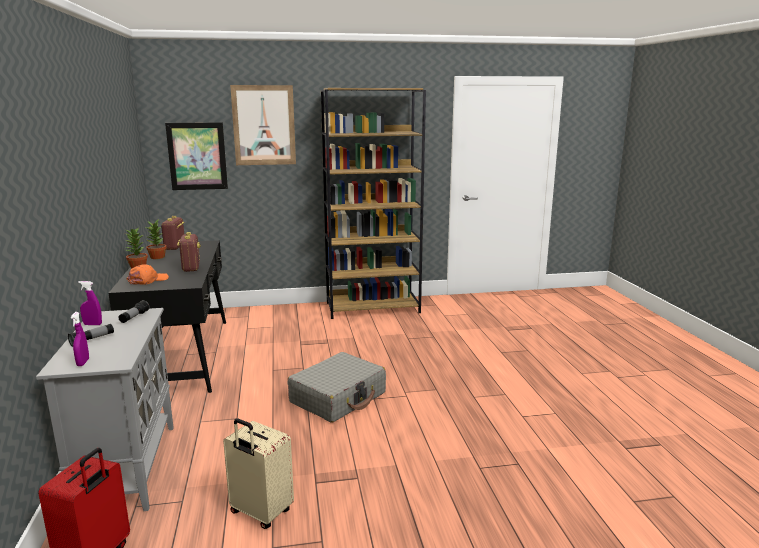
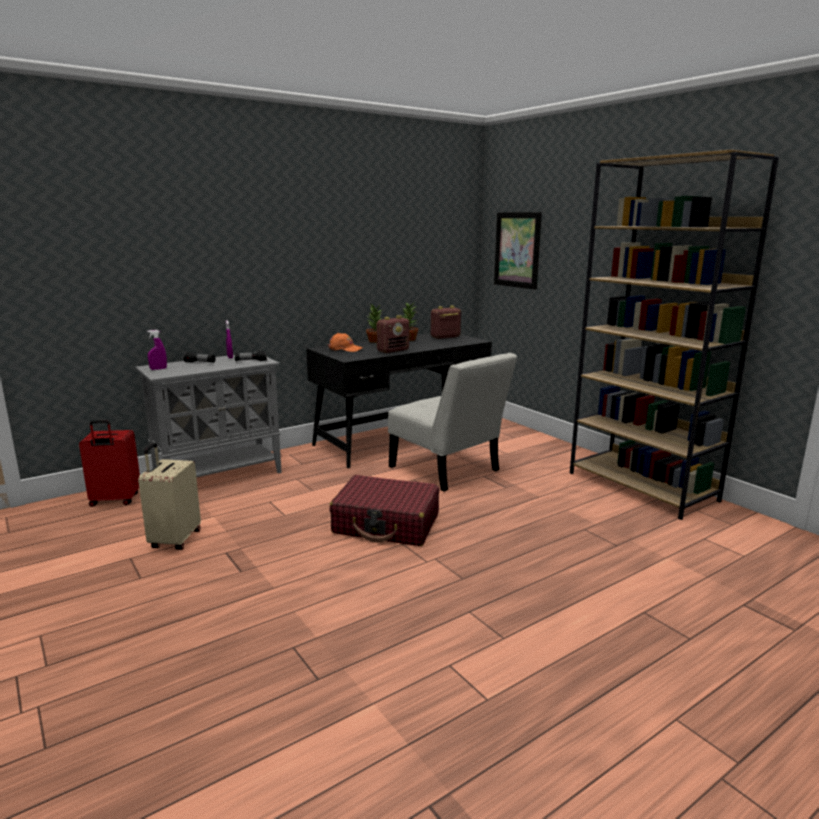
camera: 65 degrees right, 0 degrees up
(264, 125) = (578, 216): picture -> none
(275, 354) = (448, 471): none -> white chair
(338, 398) = (386, 524): grey suitcase -> red suitcase

